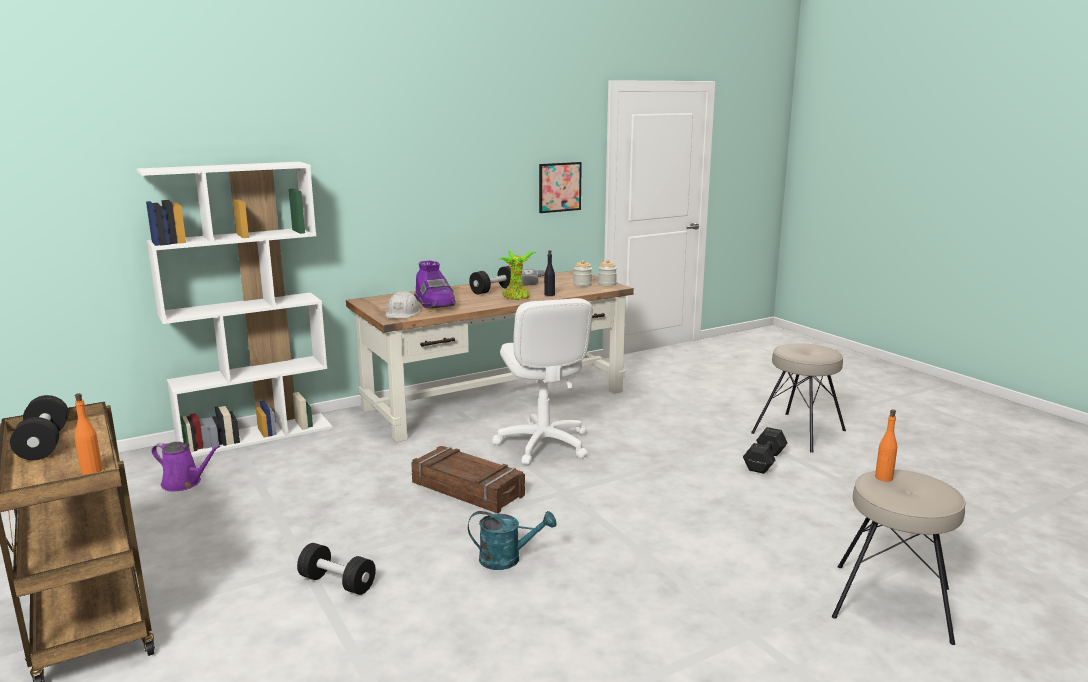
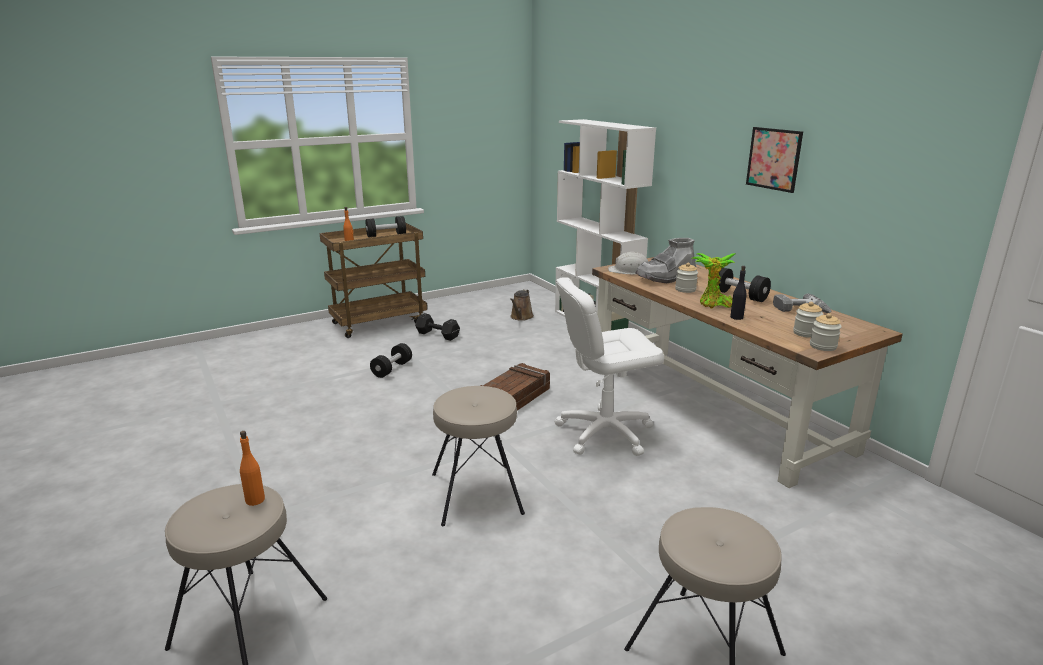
camera: 90 degrees right, 5 degrees up
(184, 483) = (521, 317): purple watering can -> brown watering can
(435, 304) = (666, 278): purple boot -> grey boot
(473, 301) = (685, 289): none -> jar
(507, 559) = (400, 419): turquoise watering can -> none
(559, 187) = (905, 209): picture -> picture (774, 159)
(659, 503) = (477, 492): none -> beige stool
(765, 461) = (586, 590): black dumbbell -> black dumbbell (438, 335)

